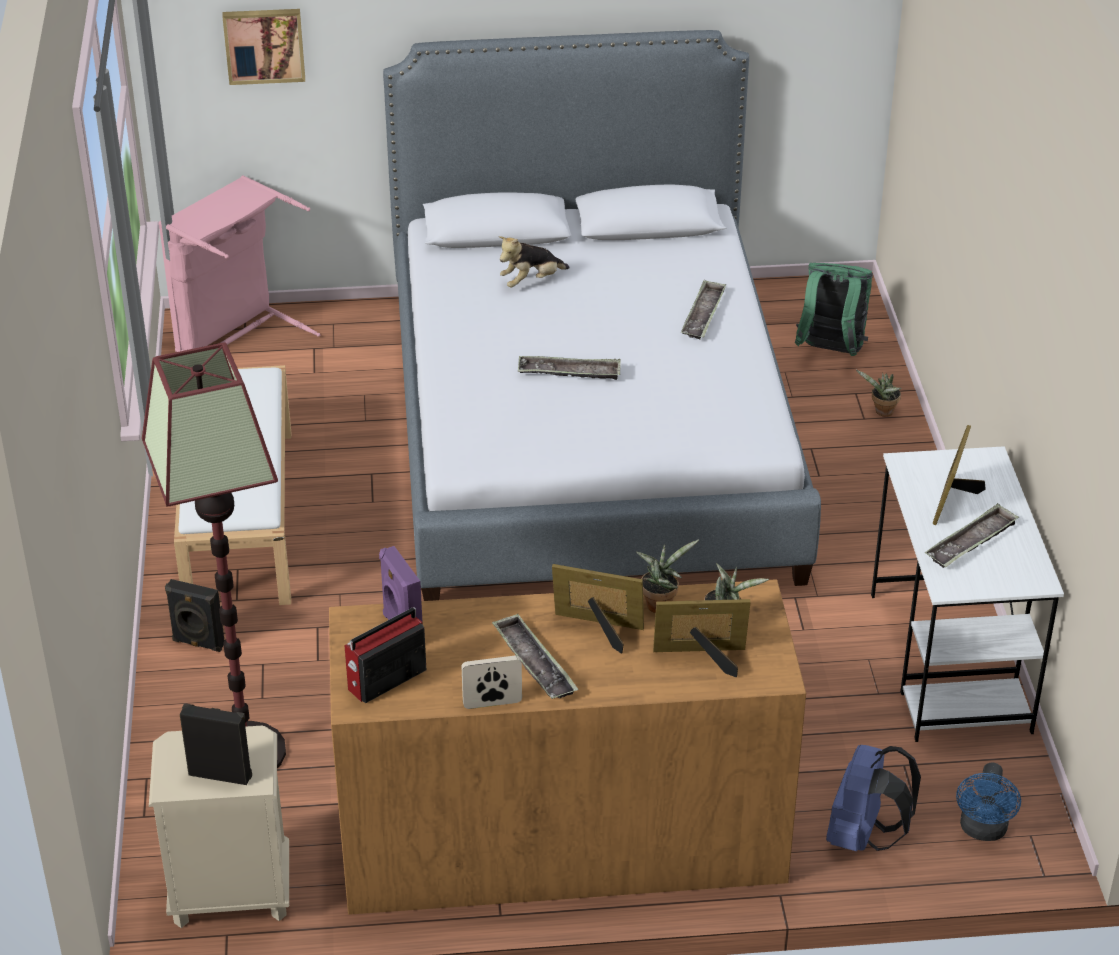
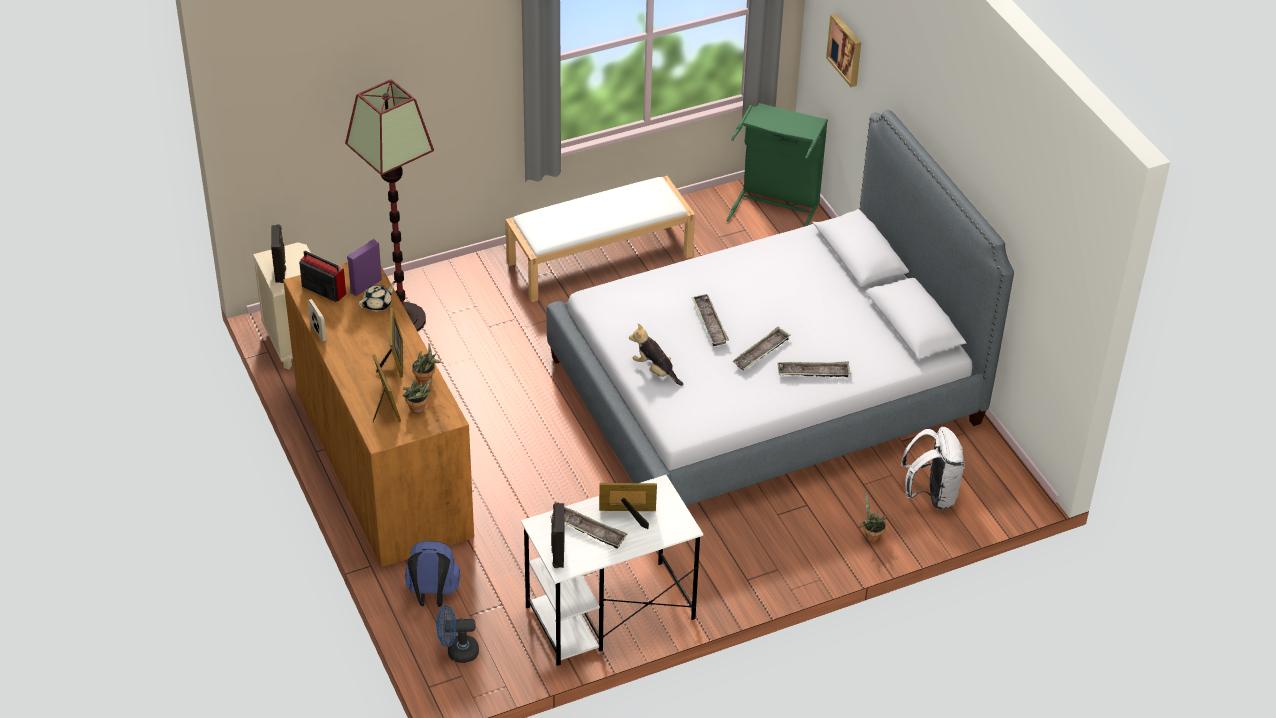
camera: 70 degrees right, 5 degrees up
(198, 643) = (481, 275): black speaker -> black speaker (557, 553)
(238, 339) = (776, 206): pink laundry basket -> green laundry basket
(456, 624) = (378, 304): none -> beige teapot
(531, 281) = (807, 283): plush toy -> plush toy (655, 370)
(534, 663) = (356, 341): tray -> tray (761, 352)
(830, 352) = (931, 495): green backpack -> white backpack

